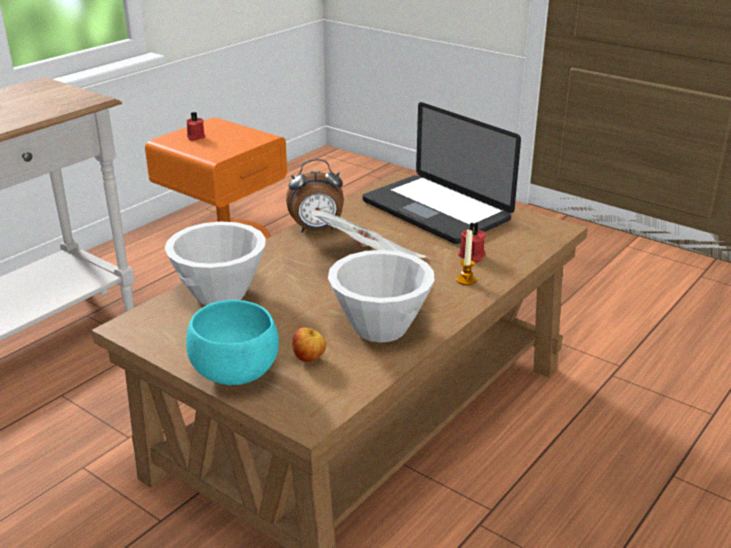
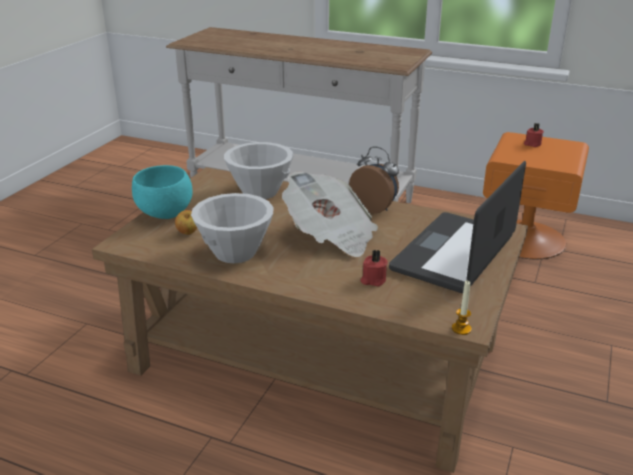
camera: 75 degrees right, 0 degrees up
(317, 230) = (375, 208): alarm clock -> alarm clock turned 150 degrees clockwise
(466, 280) = (326, 281): candle -> candle (461, 329)

